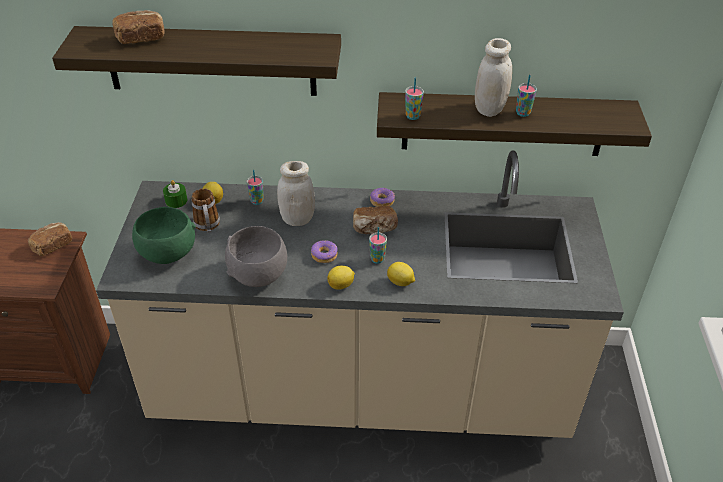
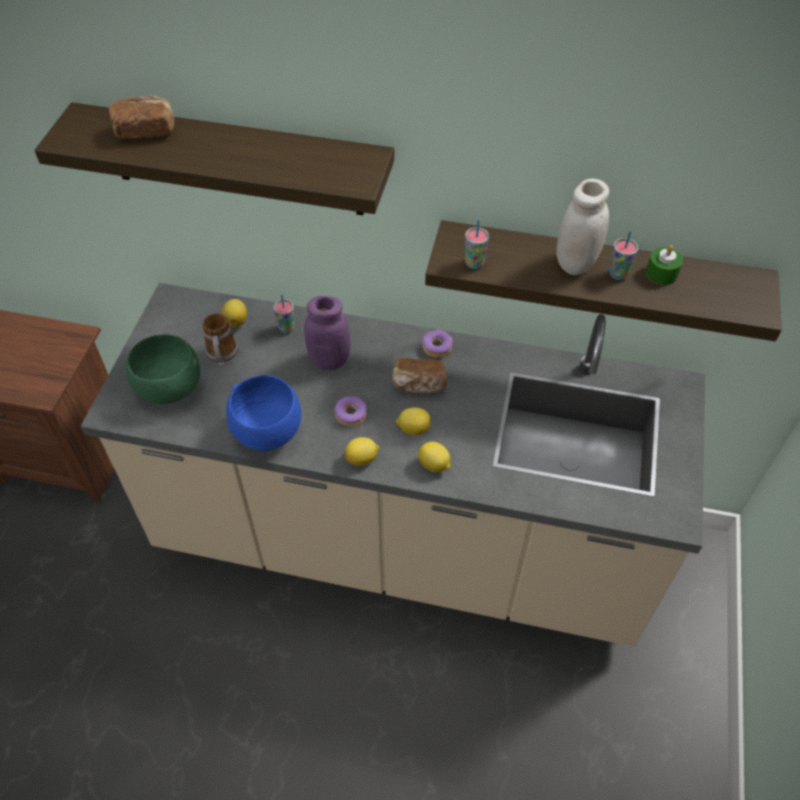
camera: 10 degrees right, 10 degrees up
(52, 246) = (59, 341): bread -> none
(176, 201) = (193, 316): green candle -> green candle (661, 273)
(259, 275) = (268, 432): grey bowl -> blue bowl
(297, 219) = (329, 360): white jar -> purple jar
(377, 259) = (413, 429): cup -> lemon

